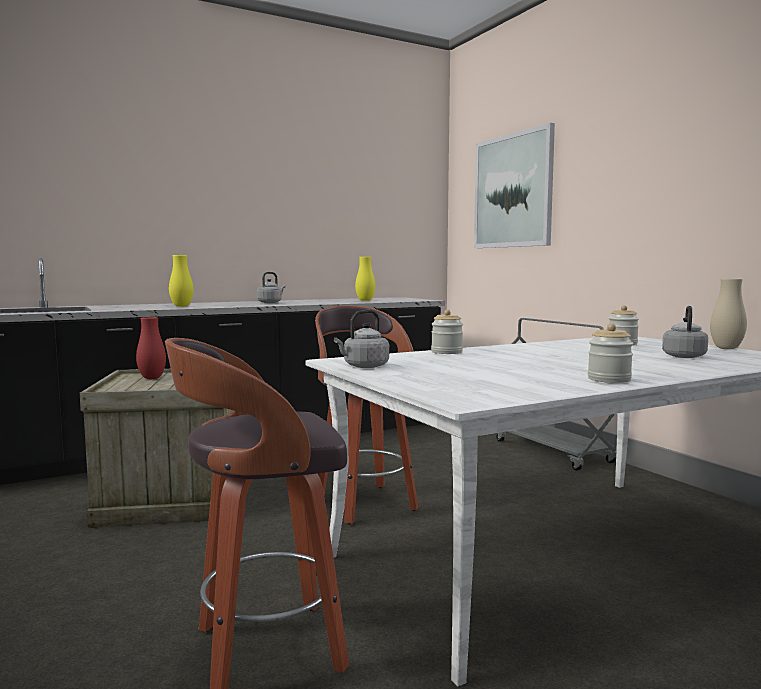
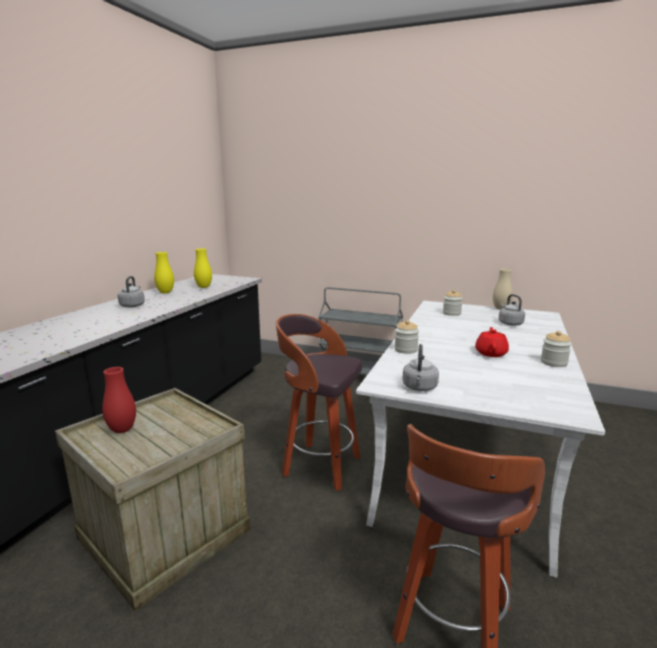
camera: 40 degrees left, 10 degrees up
(181, 306) = (69, 333): yellow vase -> yellow vase (165, 292)
(513, 191) = (297, 187): picture -> none
(546, 365) = (491, 353): none -> red teapot

